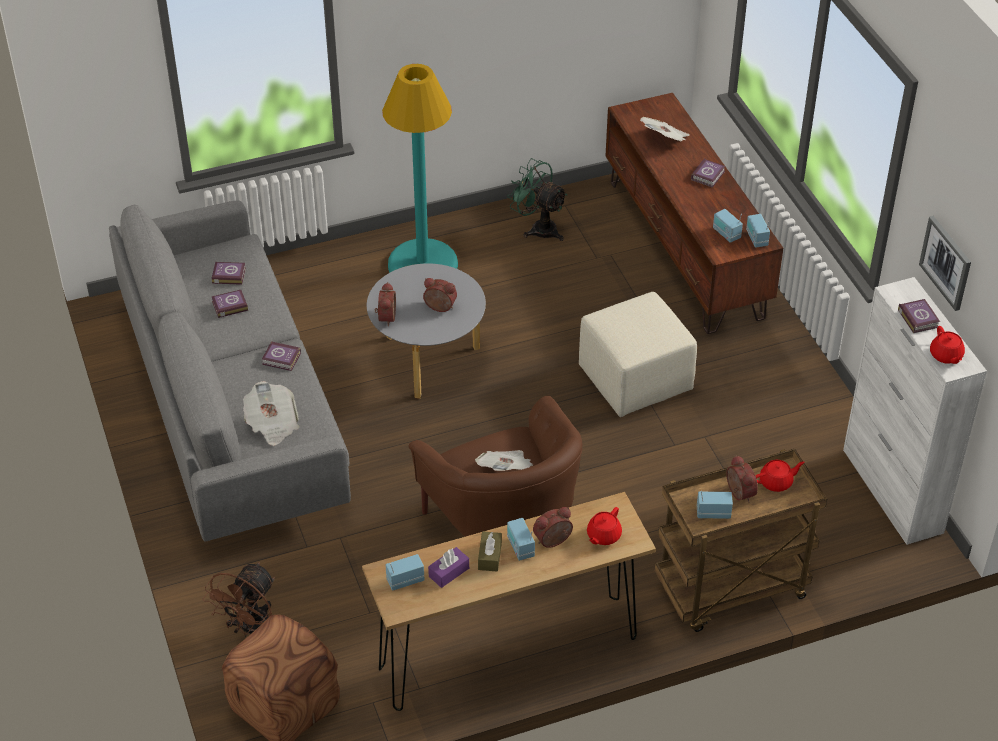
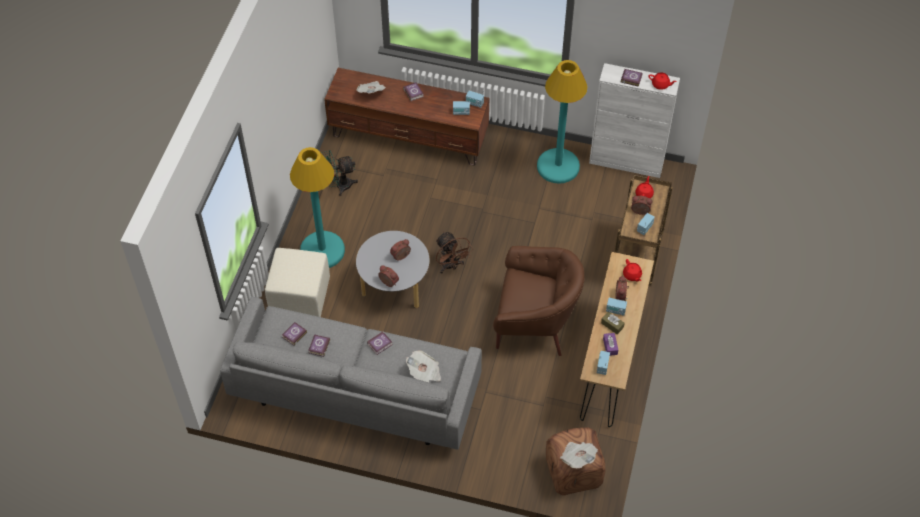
camera: 55 degrees left, 10 degrees up
(250, 630) = (516, 462): brown fan -> brown fan (451, 266)
(505, 470) = (539, 292): newspaper -> newspaper (577, 458)
(636, 379) = (480, 211): beige ottoman -> beige ottoman (299, 295)
(800, 419) = (558, 166): none -> turquoise floor lamp
(946, 262) = (629, 46): picture -> none

